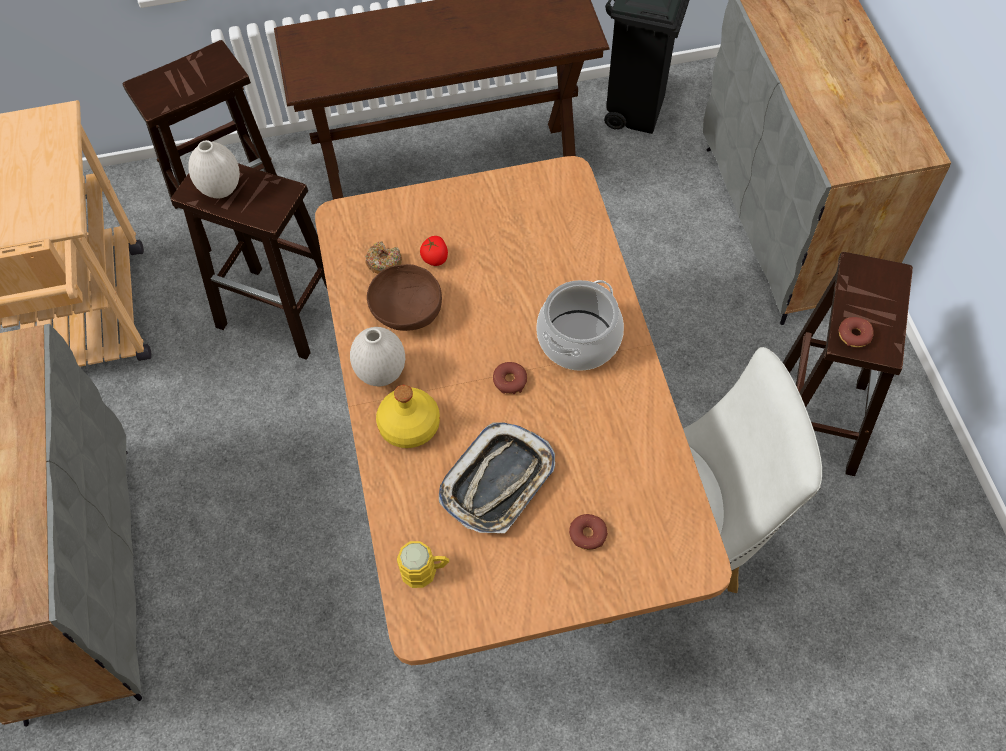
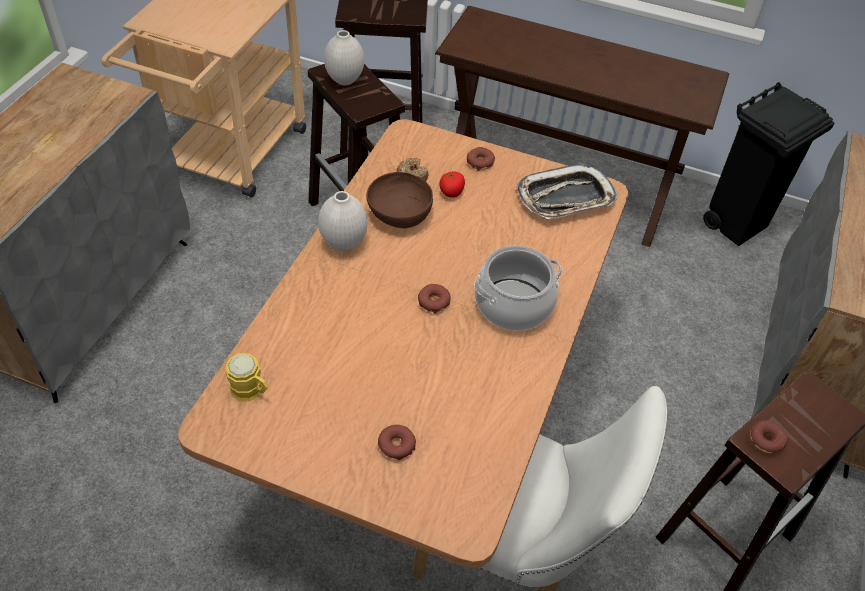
camera: 30 degrees right, 10 degrees down
(408, 425) = (331, 287): yellow bottle -> none
(435, 209) = (480, 162): none -> donut
(498, 482) = (361, 365): tray -> tray (565, 198)

